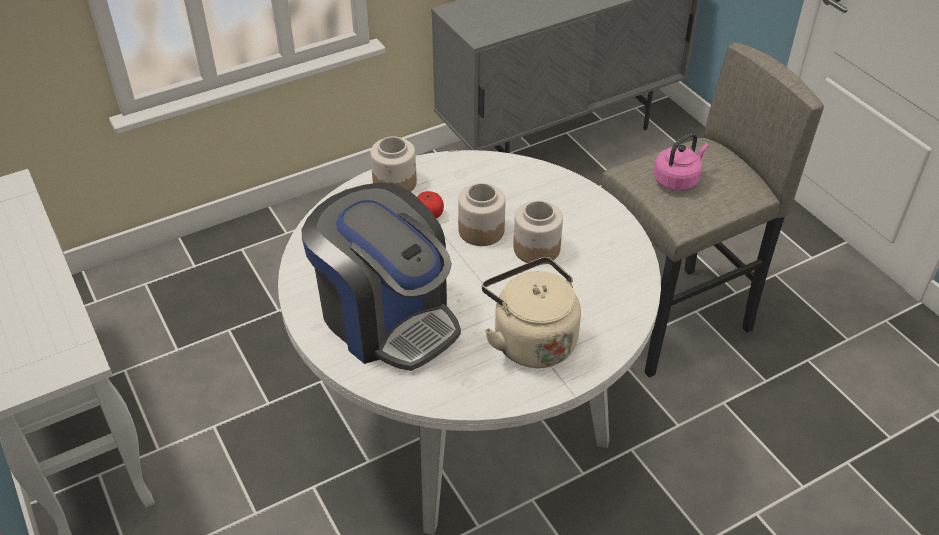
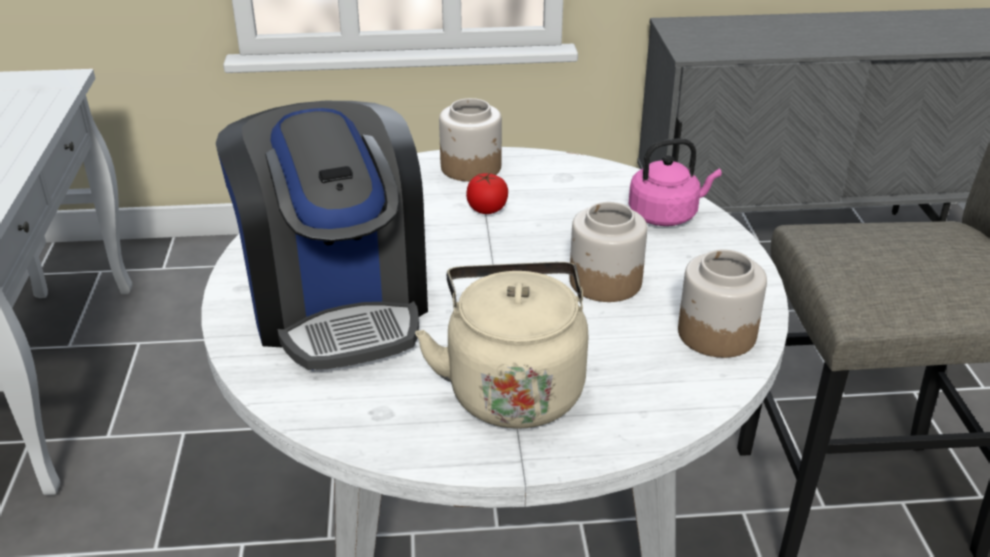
camera: 25 degrees right, 10 degrees down
(481, 230) = (542, 242): jar -> jar (716, 333)
(677, 180) = (880, 255): pink kettle -> pink kettle (666, 215)

